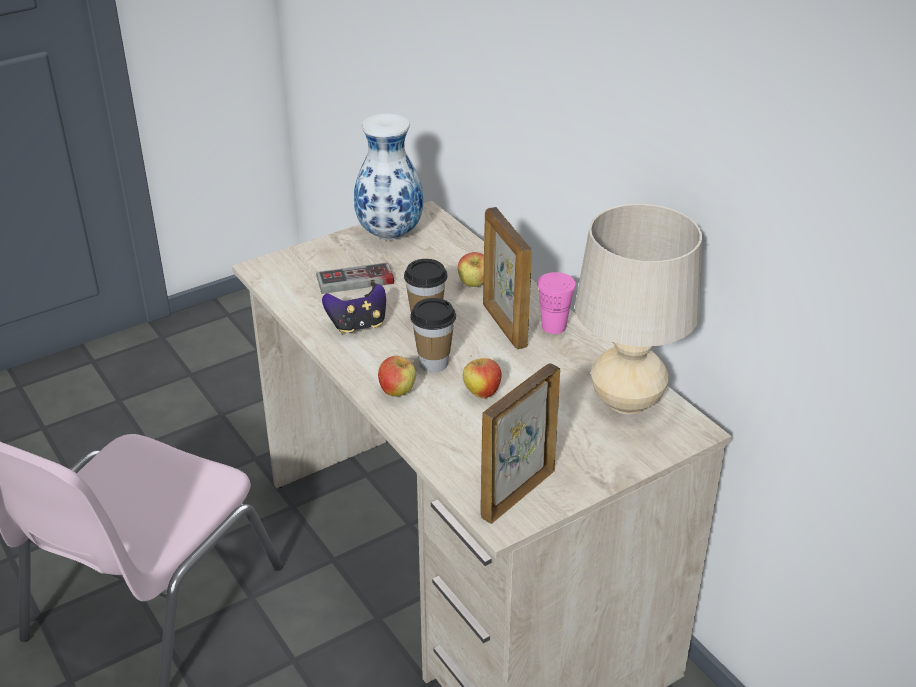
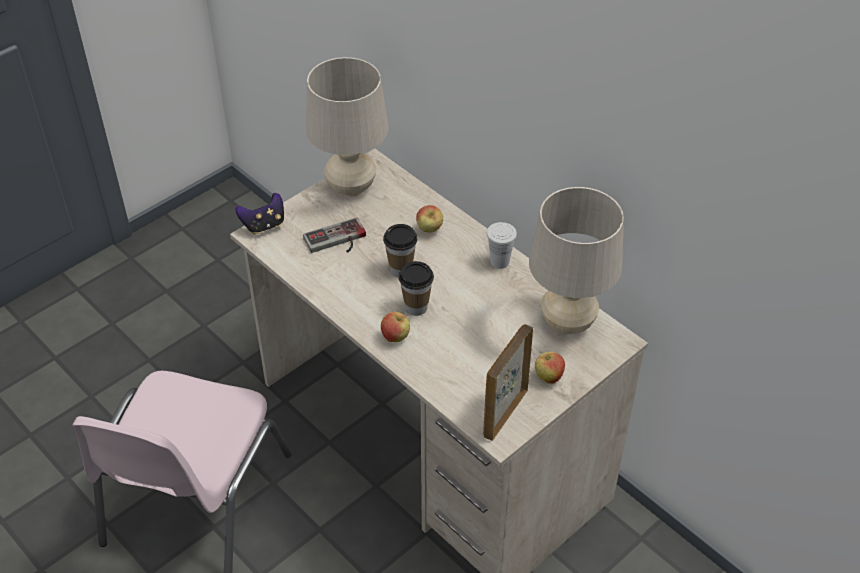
camera: 10 degrees left, 10 degrees up
(358, 325) = (348, 280): game controller -> game controller (264, 225)
(391, 234) = (350, 187): vase -> beige table lamp
(481, 393) = (459, 329): apple -> apple (548, 377)
(504, 325) = (461, 265): picture frame -> none
(553, 327) = (499, 262): pink cup -> white cup

